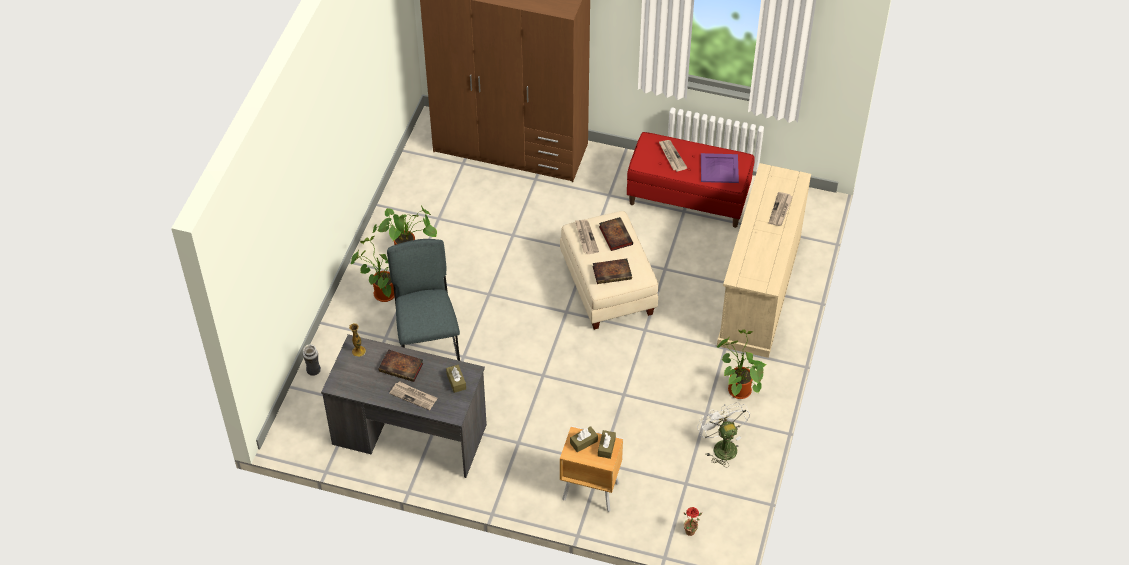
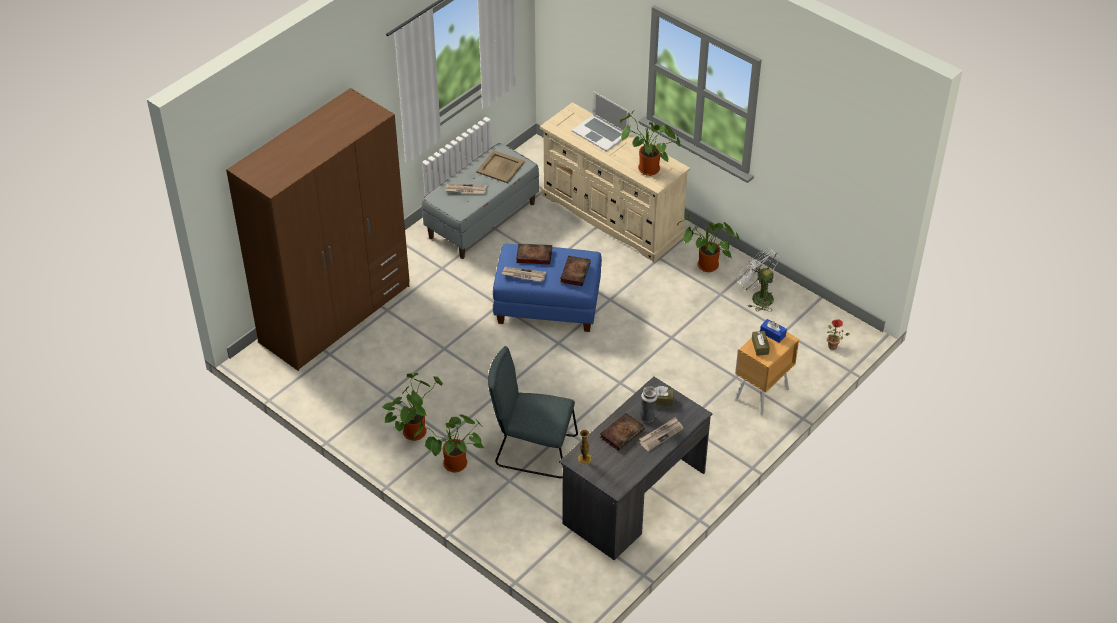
camera: 65 degrees left, 5 degrees down
(313, 371) = (516, 548): vase -> vase (647, 417)
(606, 447) = (772, 334): brown tissue box -> blue tissue box
(609, 287) = (548, 305): beige ottoman -> blue ottoman
(688, 198) = (482, 220): red bench -> grey bench
(719, 169) = (500, 167): purple tray -> beige tray
(721, 446) = (758, 297): white fan -> white fan turned 45 degrees clockwise
(751, 263) = (646, 169): none -> potted plant
(780, 210) = (600, 133): newspaper -> laptop

